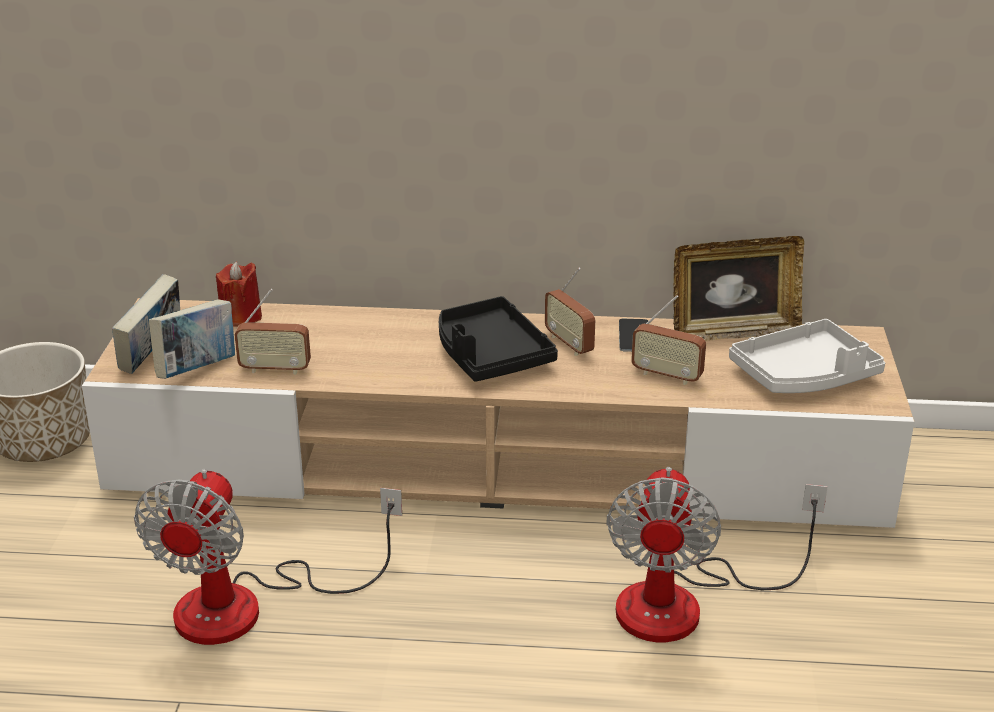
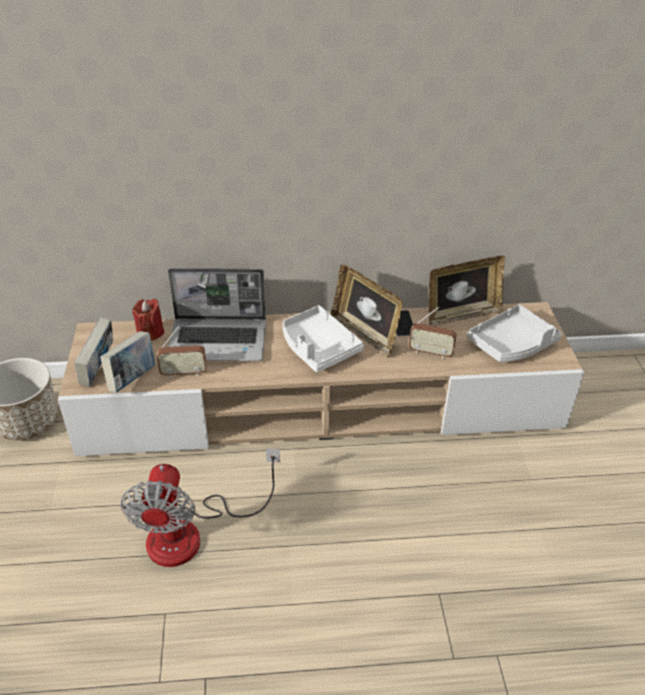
camera: 10 degrees left, 10 degrees up
(340, 335) = (219, 340): none -> laptop
(490, 355) = (318, 347): black tray -> white tray
(569, 344) = (365, 334): radio -> picture frame
(685, 603) = (458, 496): fan -> none

